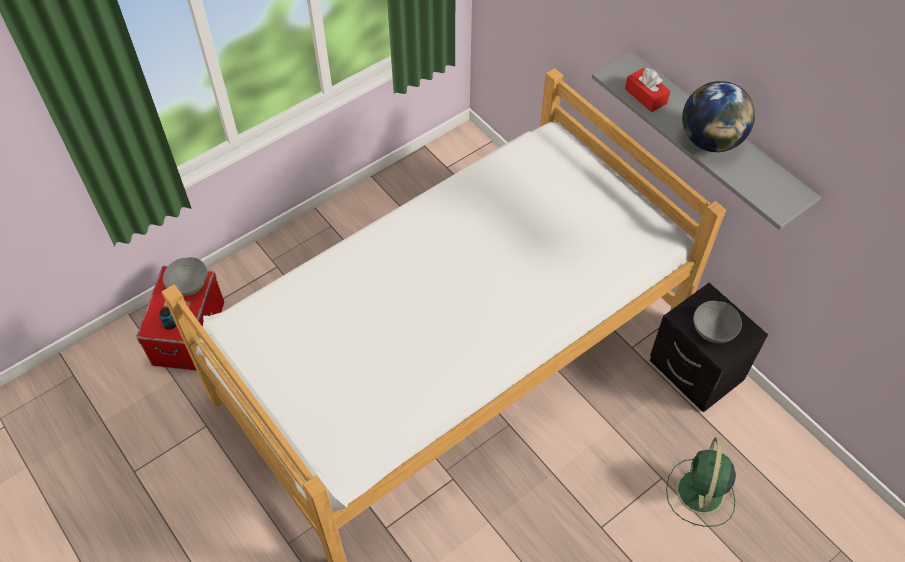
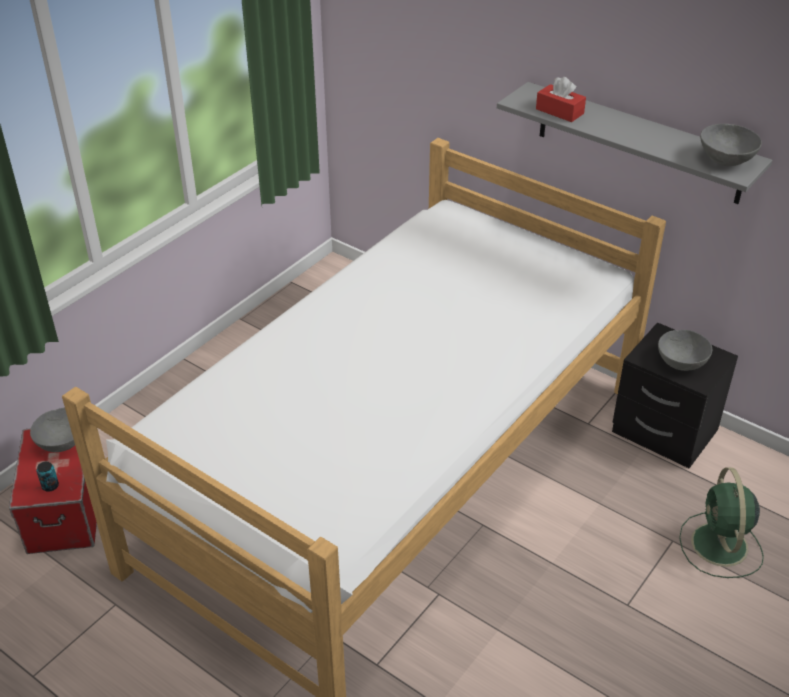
camera: 15 degrees left, 15 degrees down
(710, 141) = (641, 135): globe -> none
(776, 189) = (726, 160): none -> grey bowl

